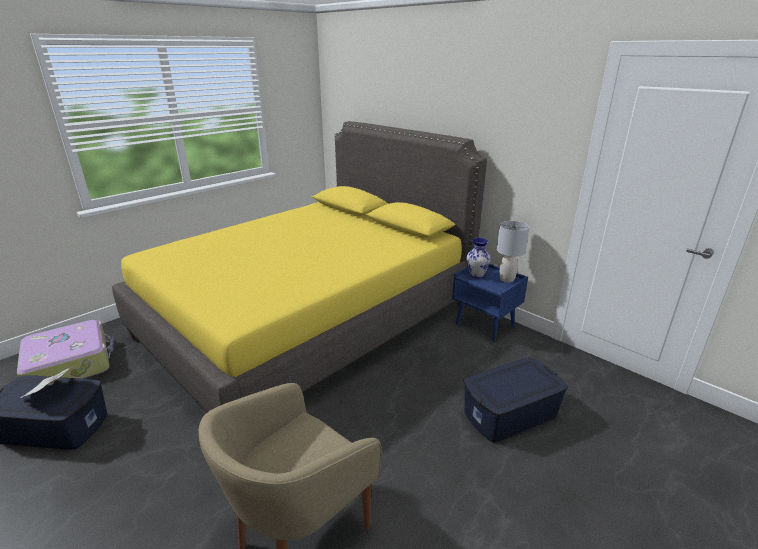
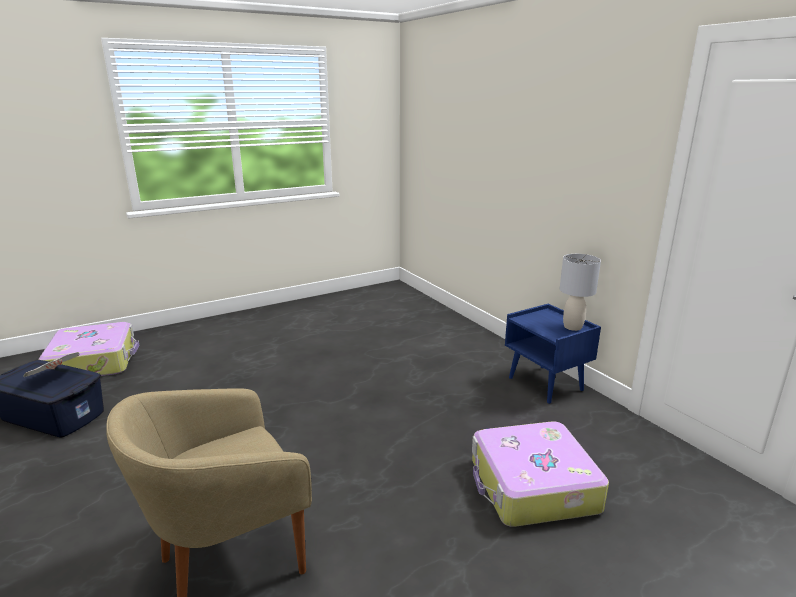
camera: 15 degrees right, 5 degrees down
(309, 320) = (340, 353): yellow bed -> none
(476, 275) = (536, 318): vase -> none
(510, 414) = (532, 486): blue storage box -> suitcase

